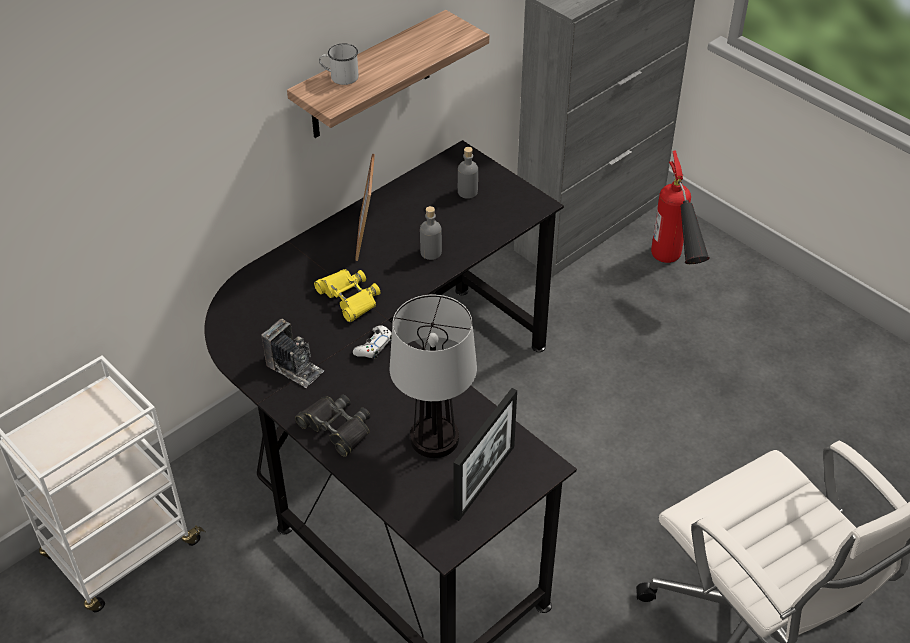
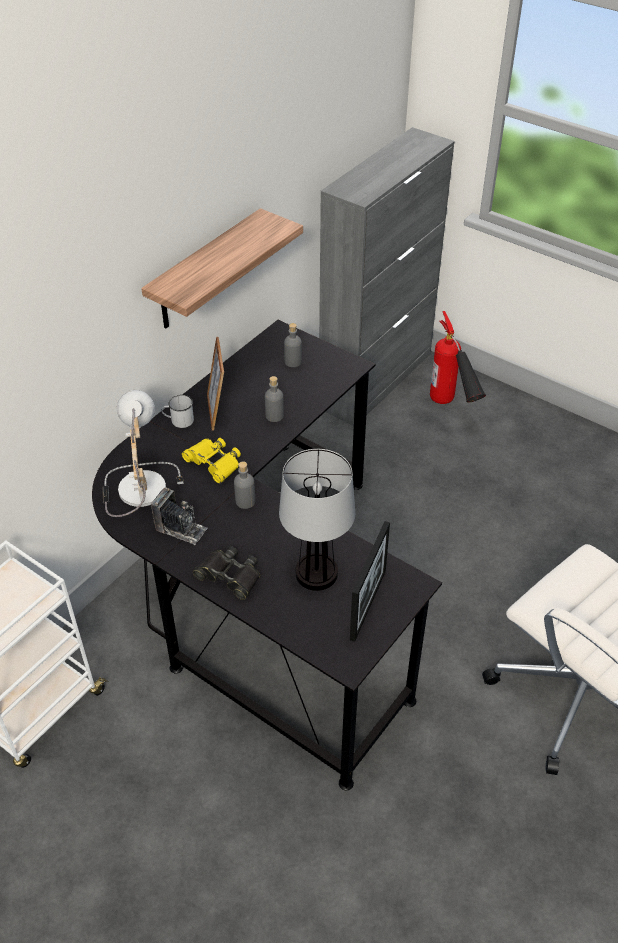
camera: 10 degrees left, 0 degrees up
(257, 315) = (137, 487): none -> table lamp
(340, 77) = (185, 272): white mug -> white mug (178, 421)
(374, 346) = (245, 501): white game controller -> grey bottle

